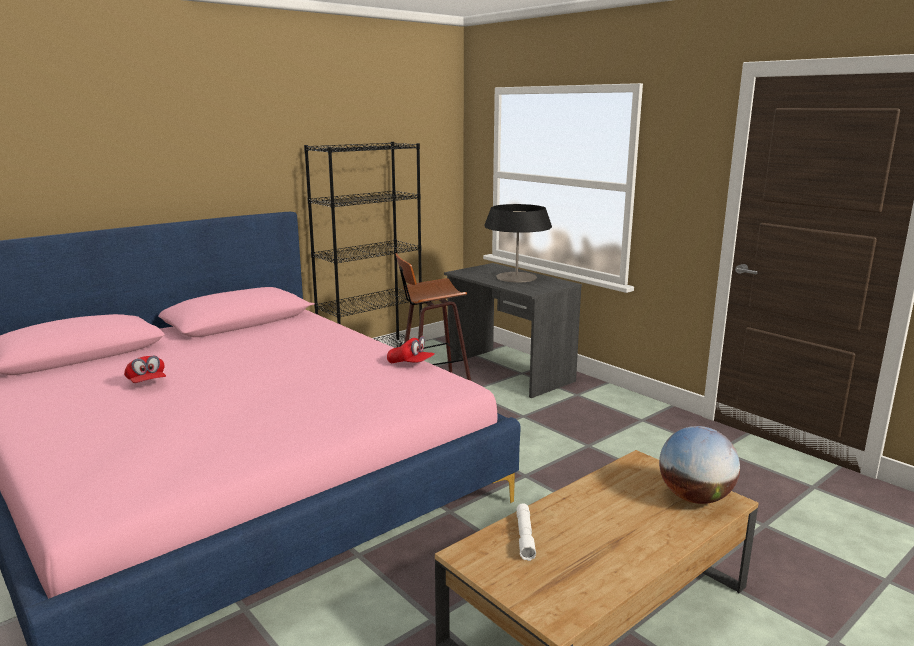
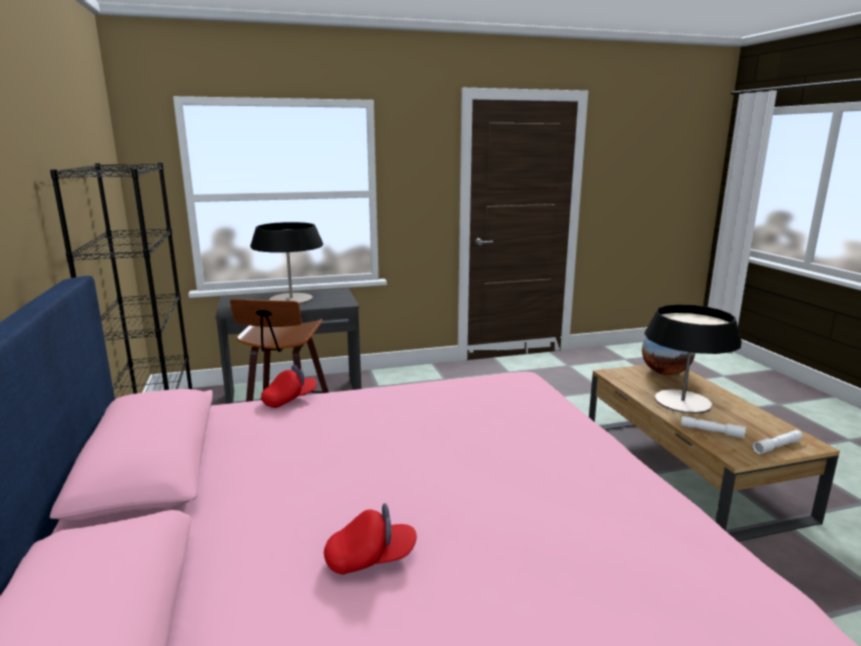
camera: 65 degrees left, 0 degrees up
(410, 364) = (451, 384): red cap -> red cap (290, 399)
(522, 587) = (777, 446): none -> white flashlight
(602, 514) = (682, 401): none -> table lamp

